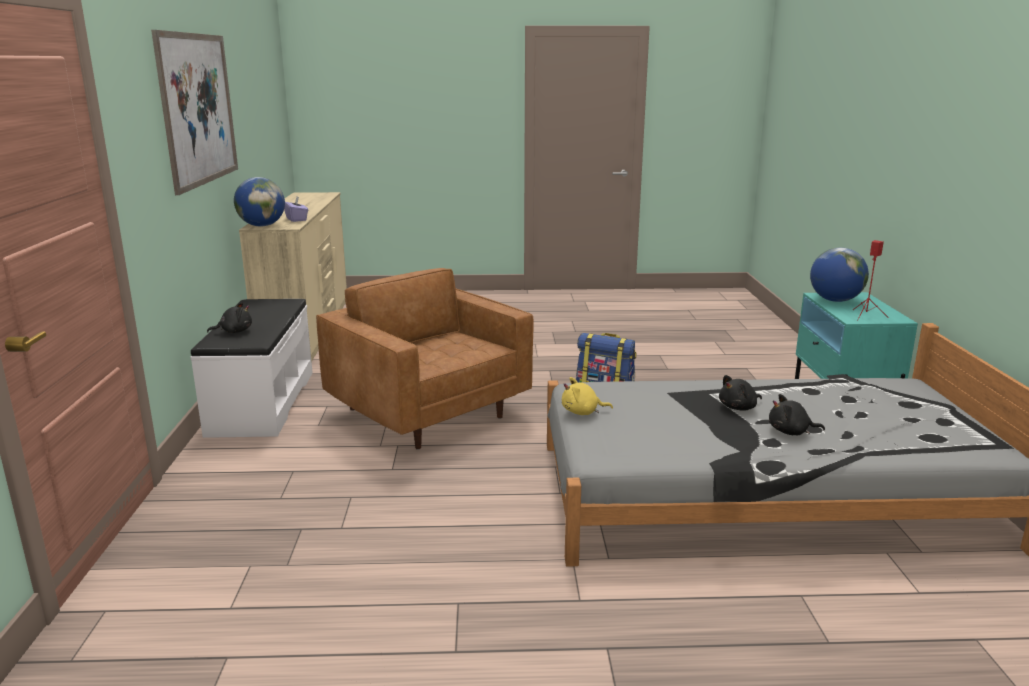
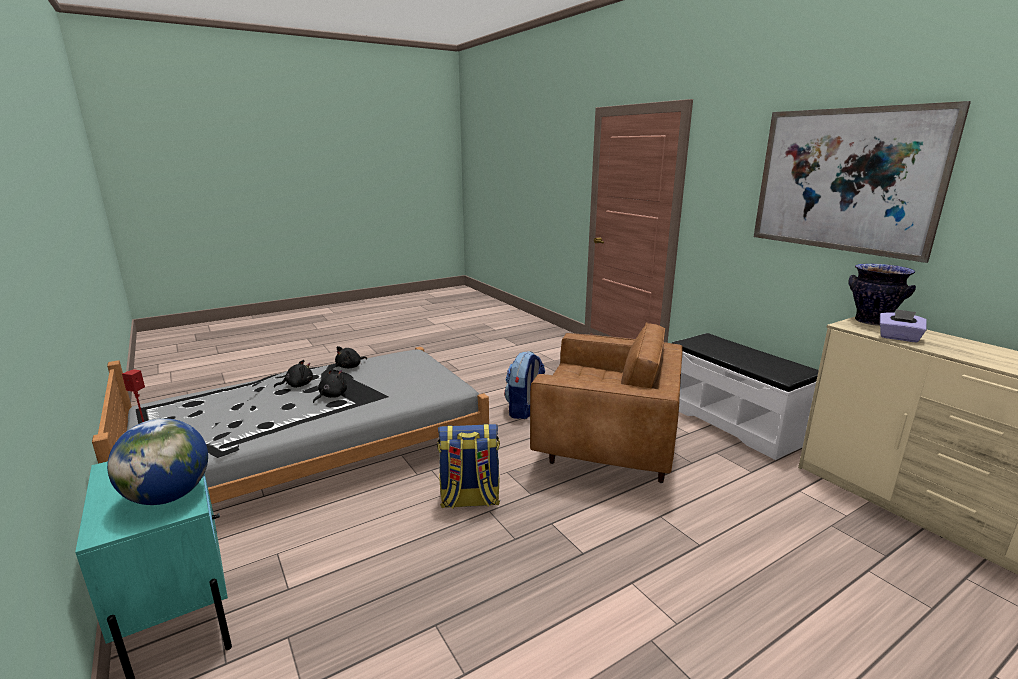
camera: 150 degrees right, 0 degrees up
(234, 331) = (724, 345): black plush toy -> black plush toy (350, 366)
(262, 226) = (872, 321): globe -> vase
(451, 477) = (525, 410): none -> backpack
(582, 412) = (439, 371): yellow plush toy -> none

